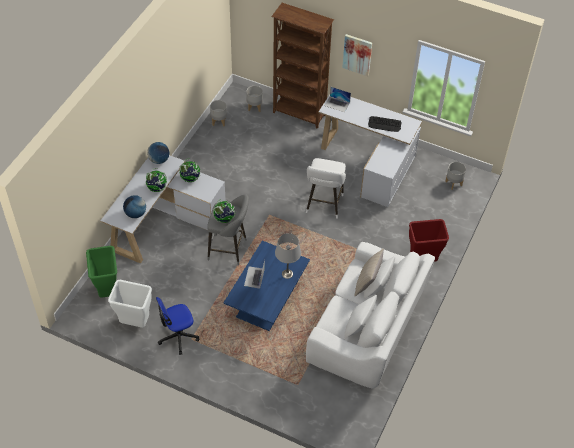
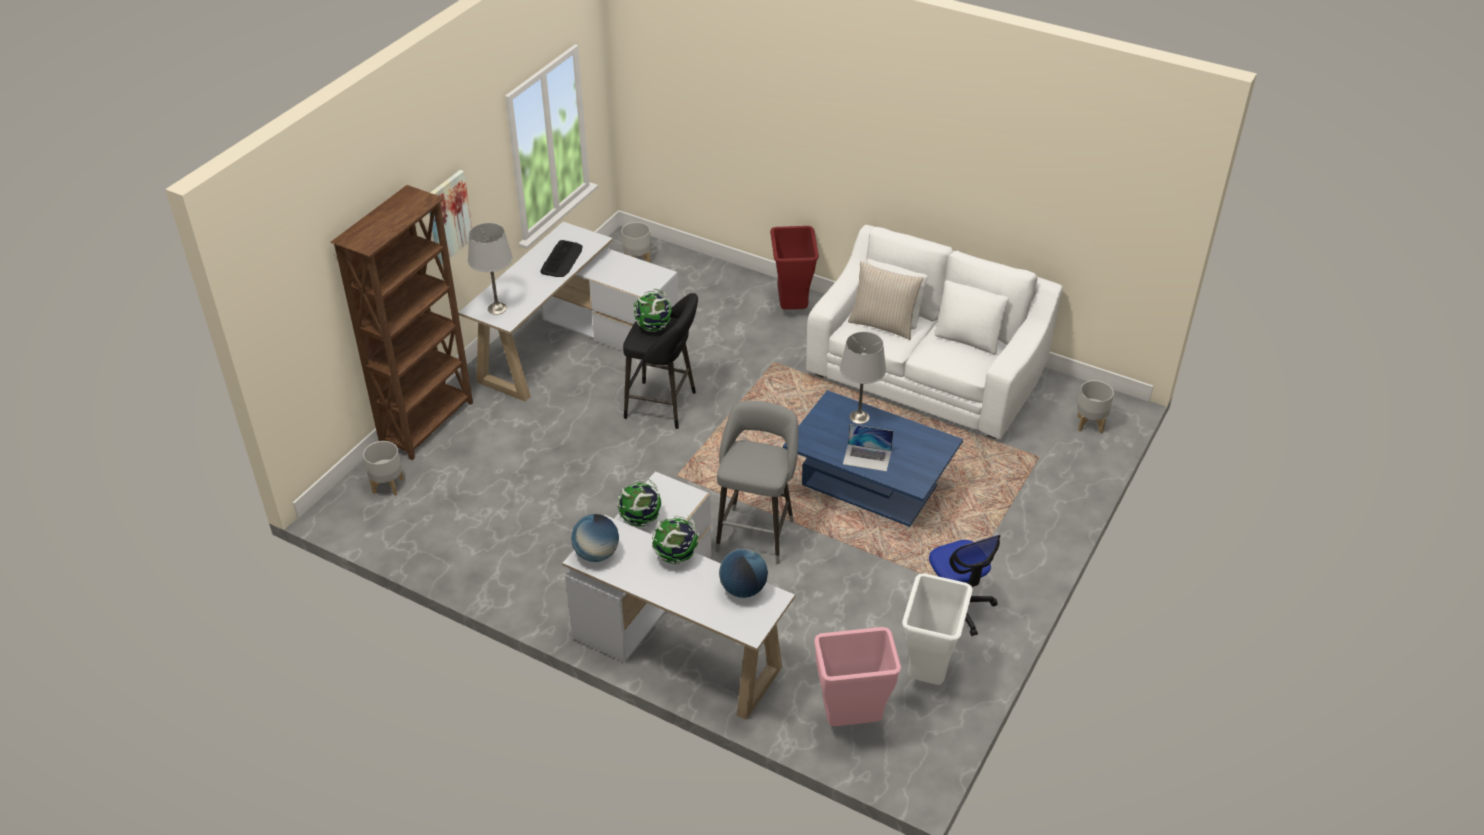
camera: 85 degrees left, 10 degrees down
(107, 291) = (851, 721): green trash can -> pink trash can
(219, 122) = (414, 540): grey planter -> grey planter (1090, 424)
(224, 219) = (764, 460): globe -> globe (653, 327)
(324, 206) = (664, 406): white stool -> black stool
(337, 104) = (497, 308): laptop -> grey table lamp

